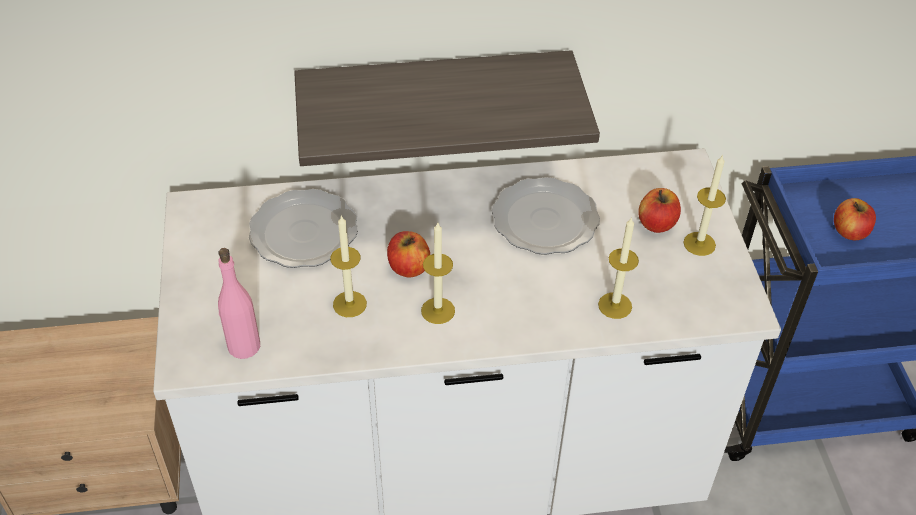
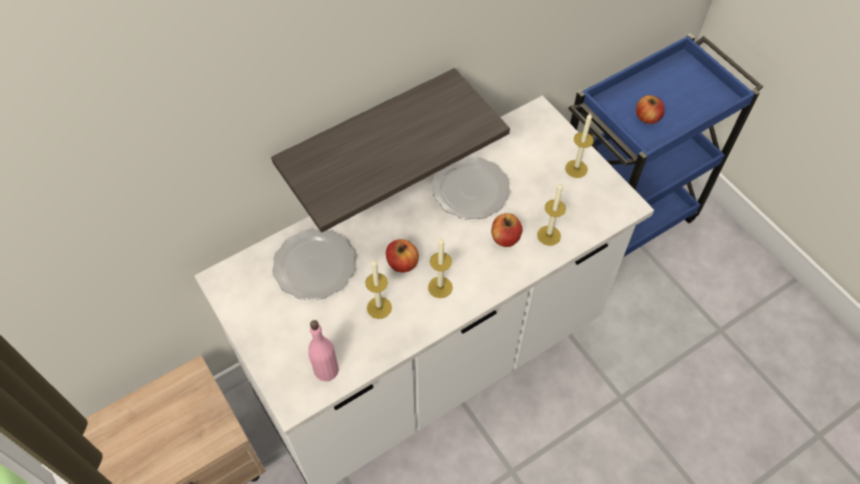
camera: 25 degrees left, 10 degrees up
(656, 224) = (542, 164): apple -> apple (505, 238)

